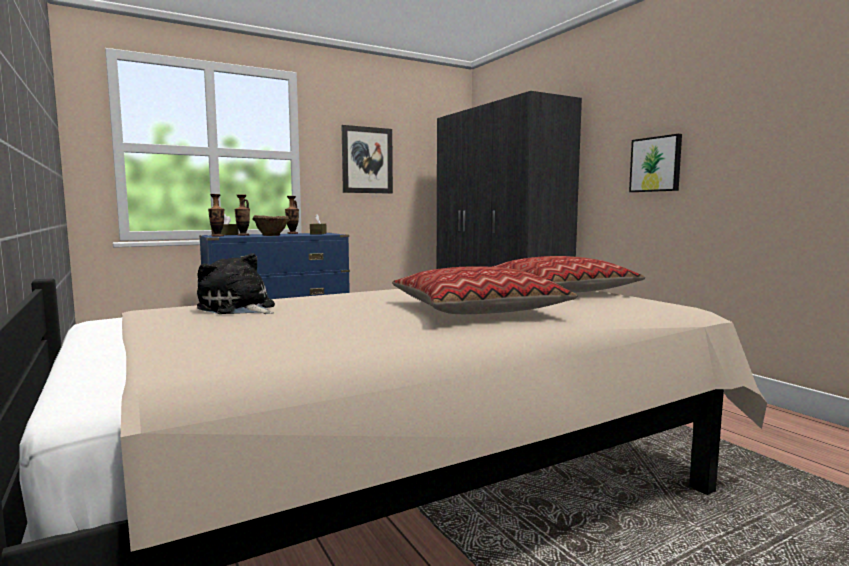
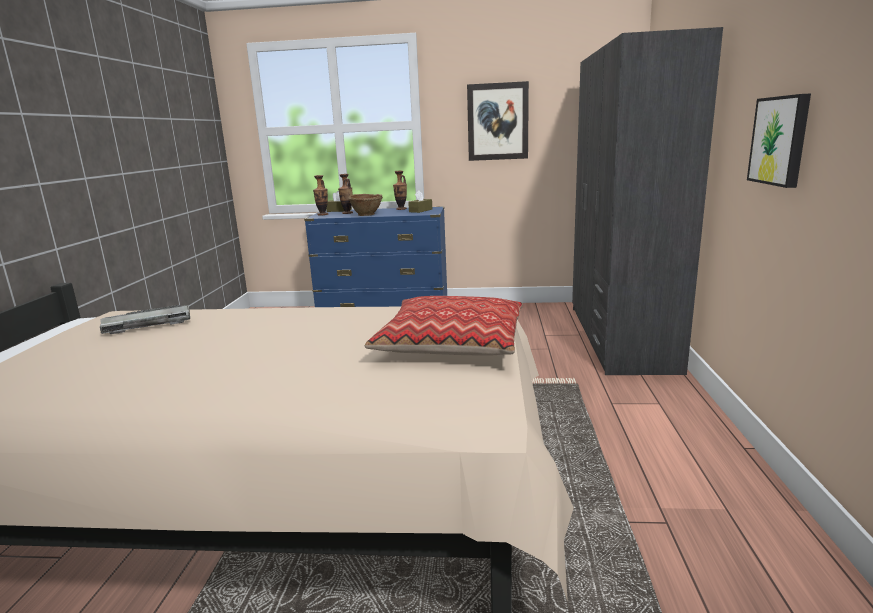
camera: 35 degrees right, 10 degrees up
(238, 308) = (147, 325): plush toy -> keyboard
(476, 310) = (275, 366): pillow -> none

